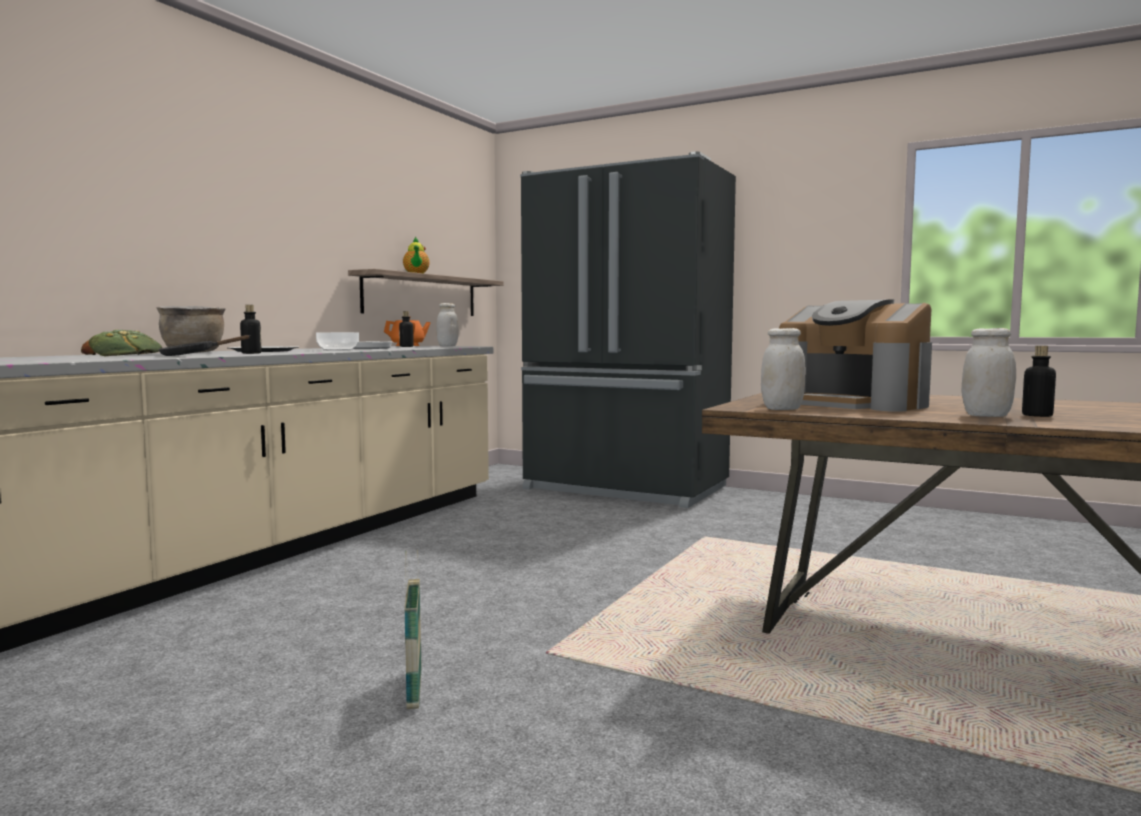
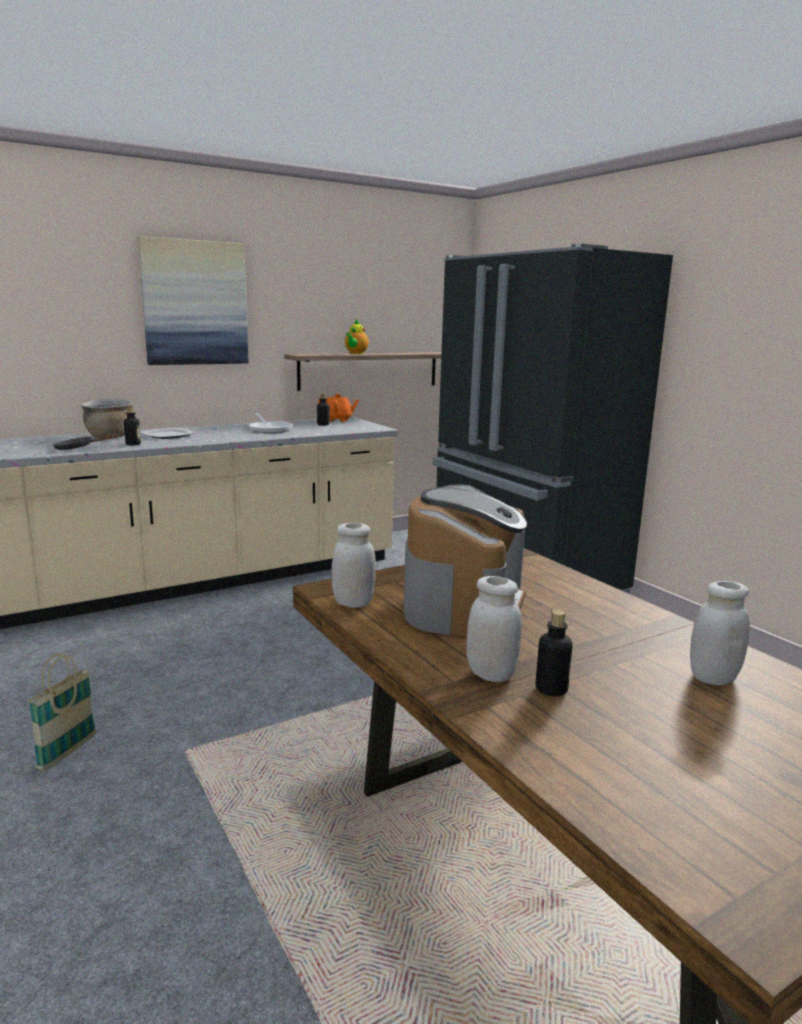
camera: 30 degrees right, 10 degrees up
(124, 355) = (51, 441): bread -> none
(263, 200) = (195, 303): none -> picture
(338, 350) = (226, 436): bowl -> none
(447, 346) = (363, 425): white jar -> white jar (713, 677)
(853, 403) = (463, 603): coffee machine -> coffee machine turned 150 degrees counterclockwise

